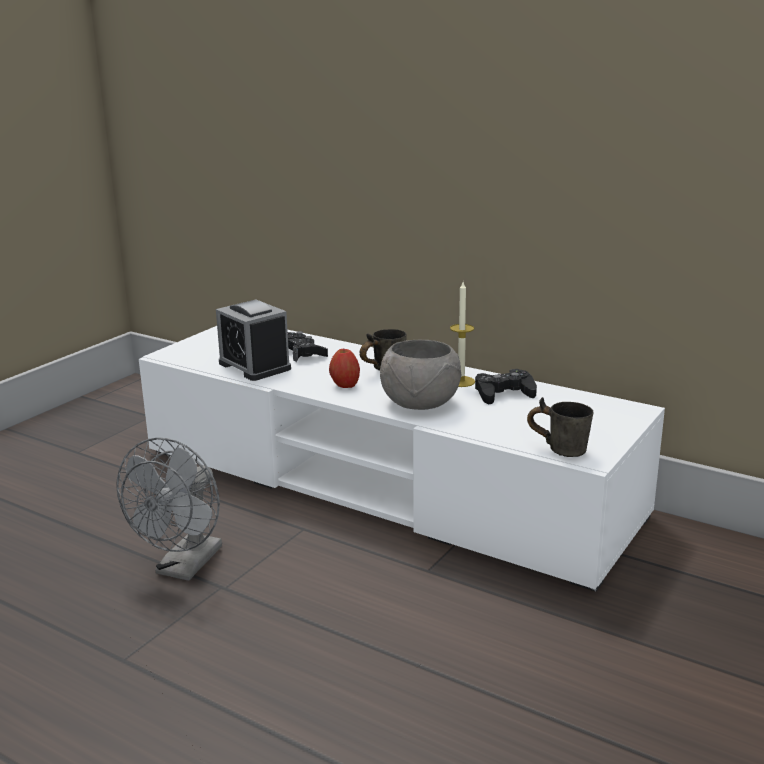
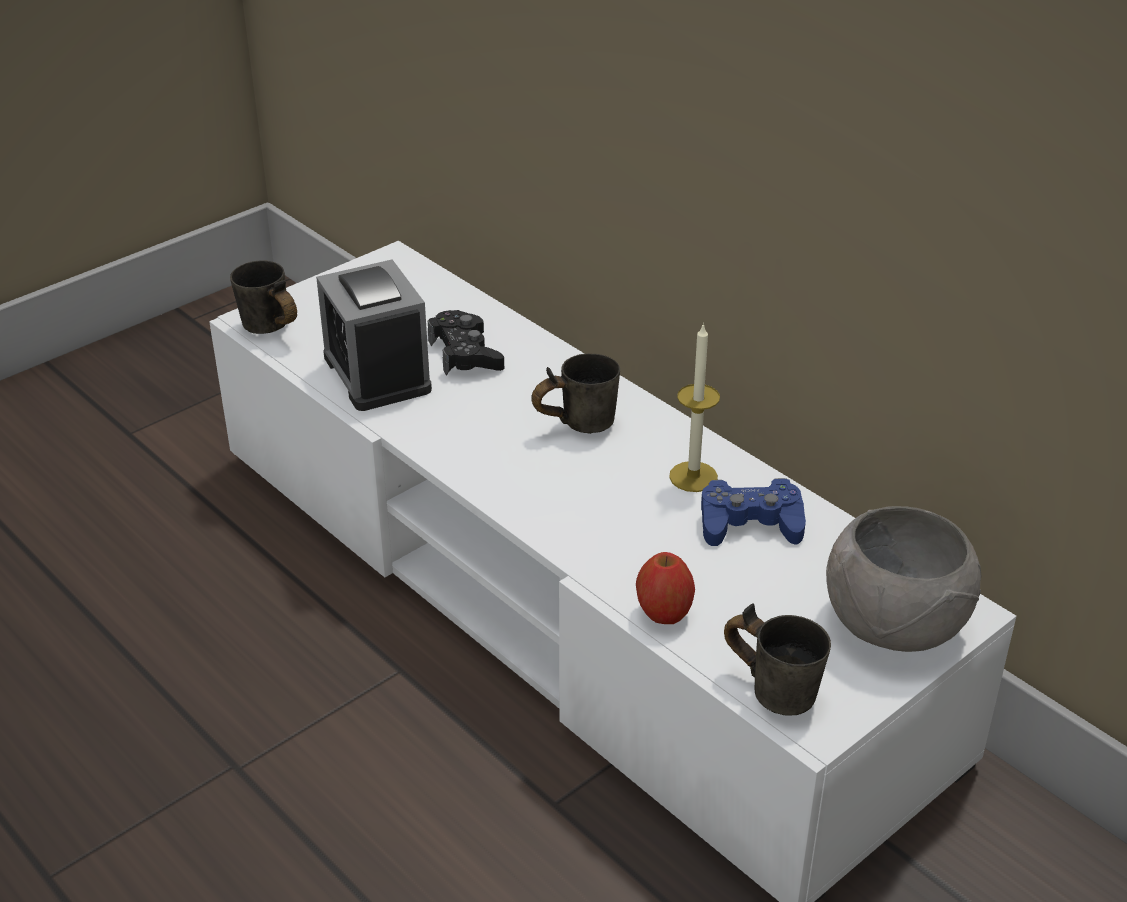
camera: 15 degrees right, 15 degrees up
(177, 358) = (267, 332): none -> grey mug
(184, 567) = (196, 713): grey fan -> none
(345, 385) = (497, 451): apple -> apple (663, 613)
(421, 404) = (599, 523): grey bowl -> grey bowl (896, 626)
(503, 393) = (750, 523): black game controller -> blue game controller

